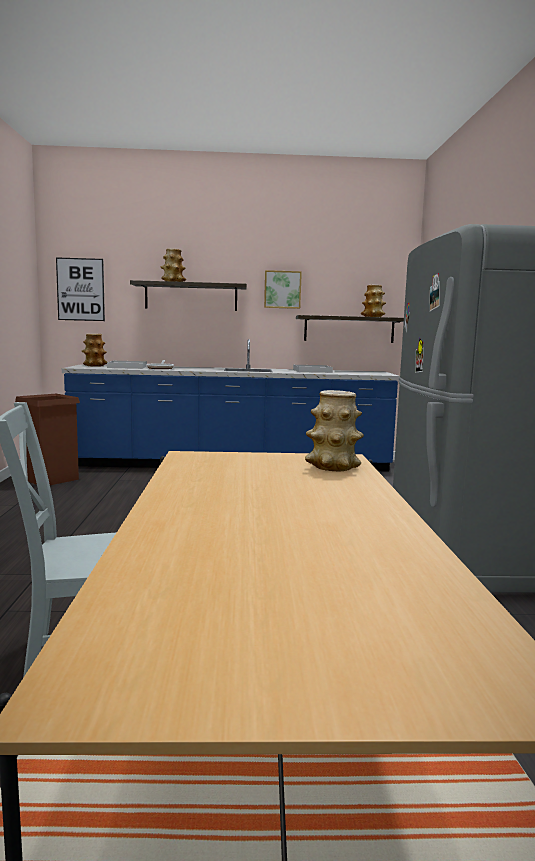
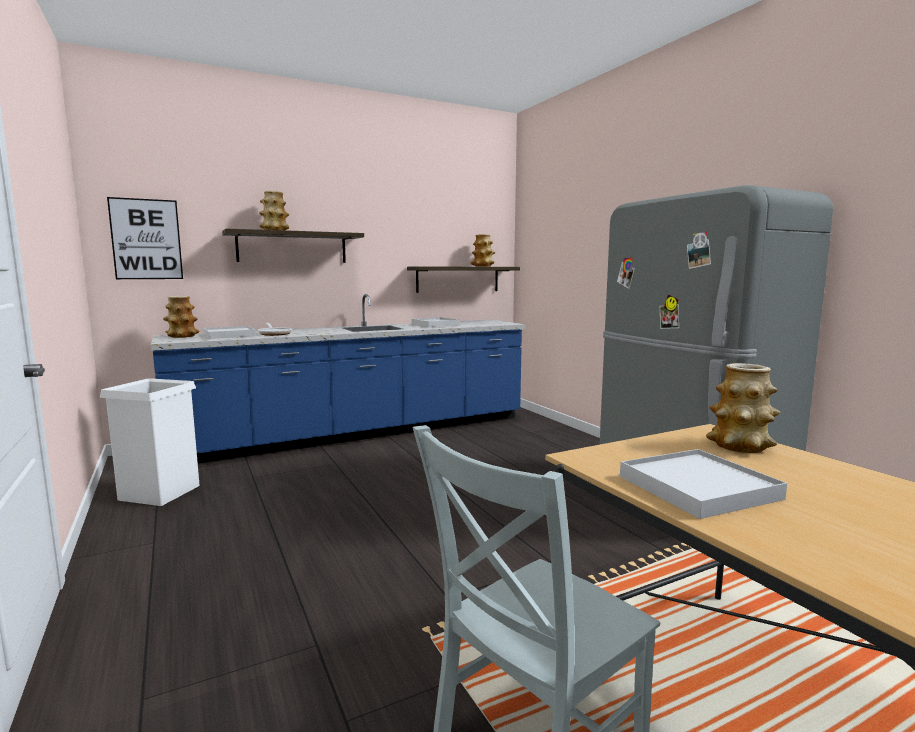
camera: 25 degrees left, 0 degrees up
(51, 479) = (160, 492): brown trash can -> white trash can
(214, 477) = (698, 487): none -> white tray
(282, 289) = (392, 239): picture -> none

